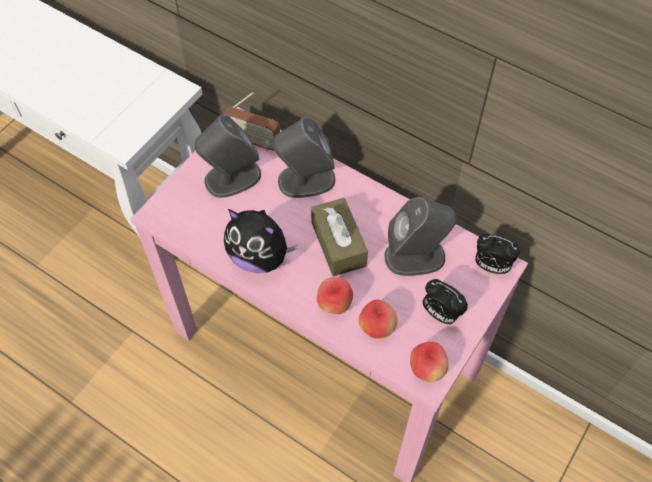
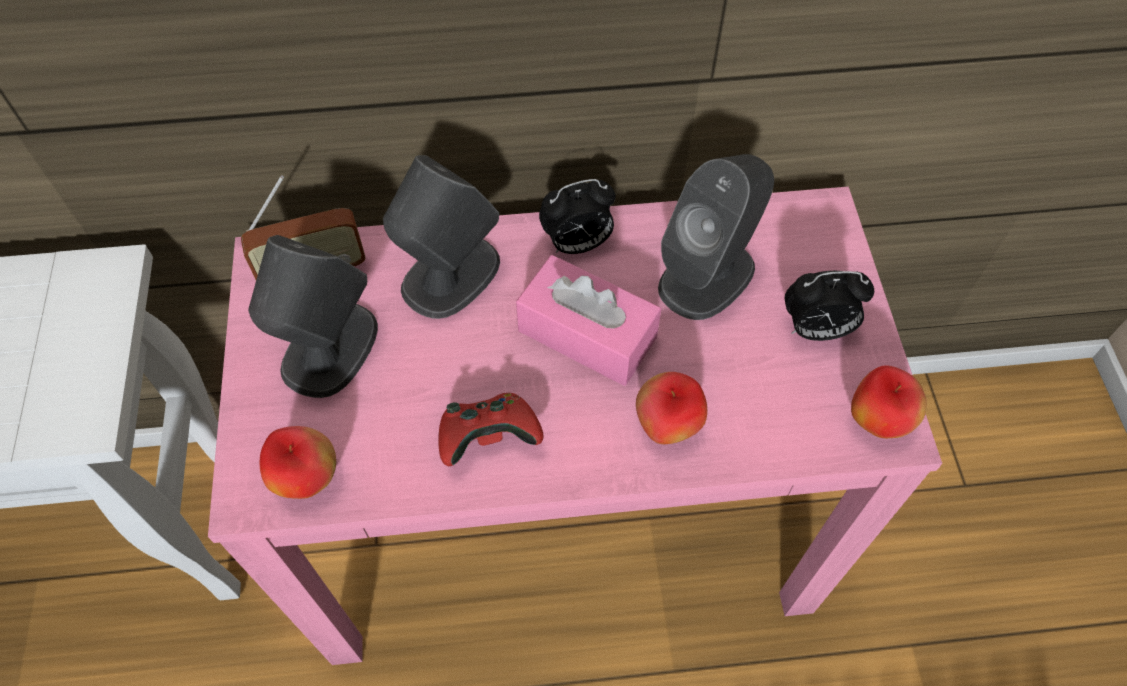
camera: 40 degrees left, 0 degrees up
(260, 257) = (489, 438): plush toy -> red game controller
(338, 244) = (587, 334): brown tissue box -> pink tissue box
(376, 328) = (757, 414): apple -> apple (306, 478)
(491, 266) = (811, 221): alarm clock -> alarm clock (577, 244)

